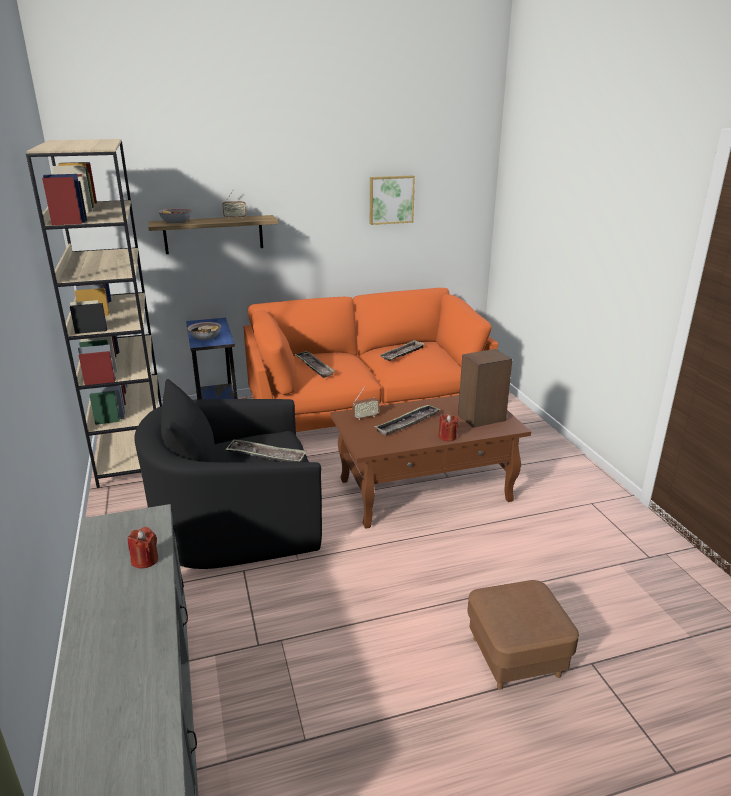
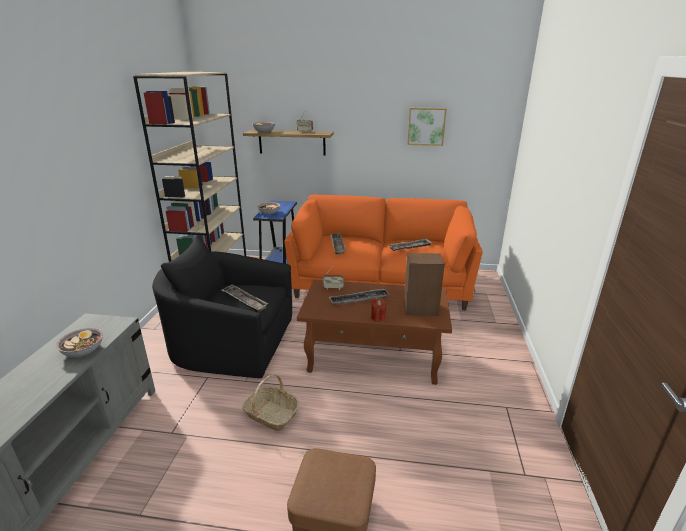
camera: 25 degrees right, 0 degrees up
(145, 560) = (83, 350): red candle -> bowl
(363, 585) = (271, 414): none -> basket

